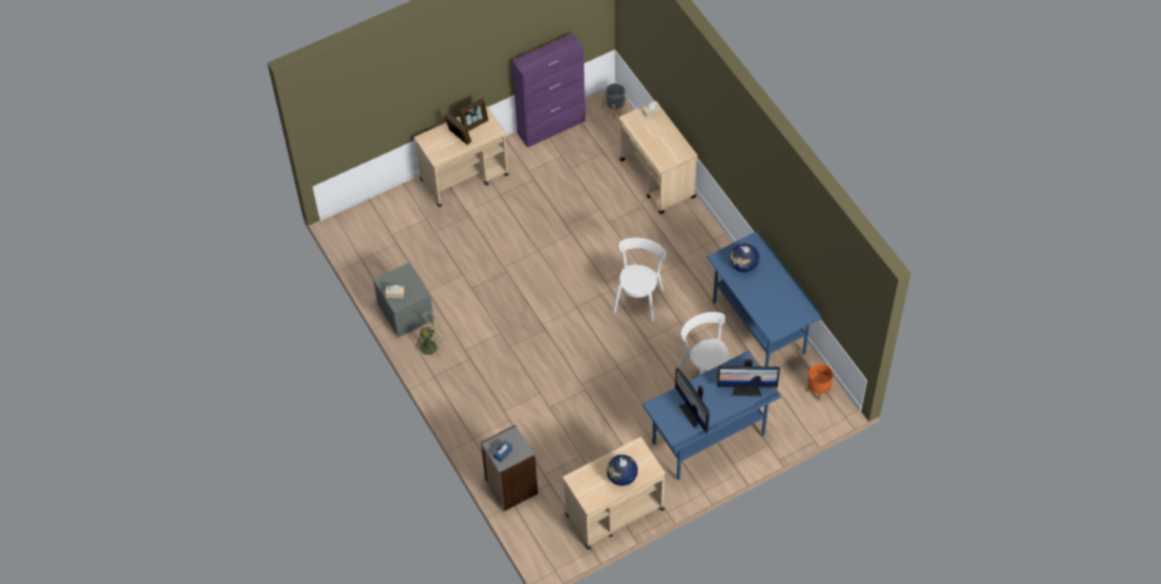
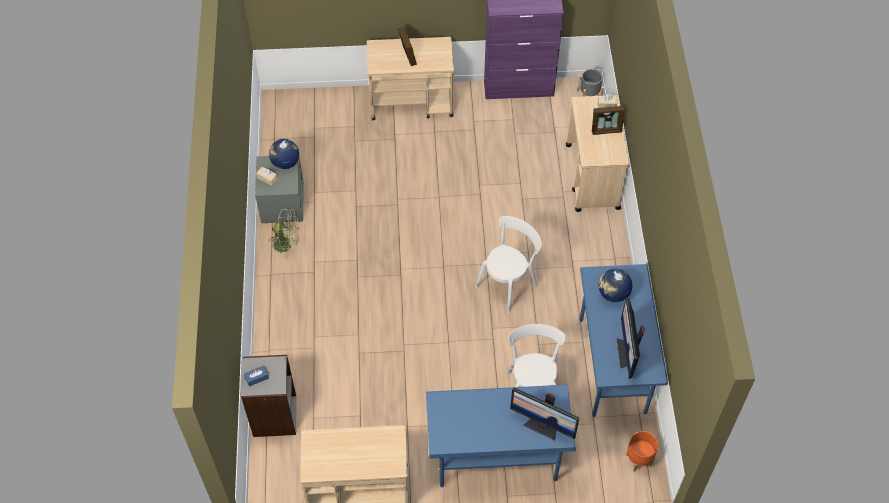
camera: 25 degrees right, 0 degrees up
(474, 124) = (430, 50): picture frame -> picture frame (606, 130)
(622, 477) = (359, 460): globe -> globe (285, 163)
(692, 413) = (471, 425): monitor -> monitor (627, 353)

